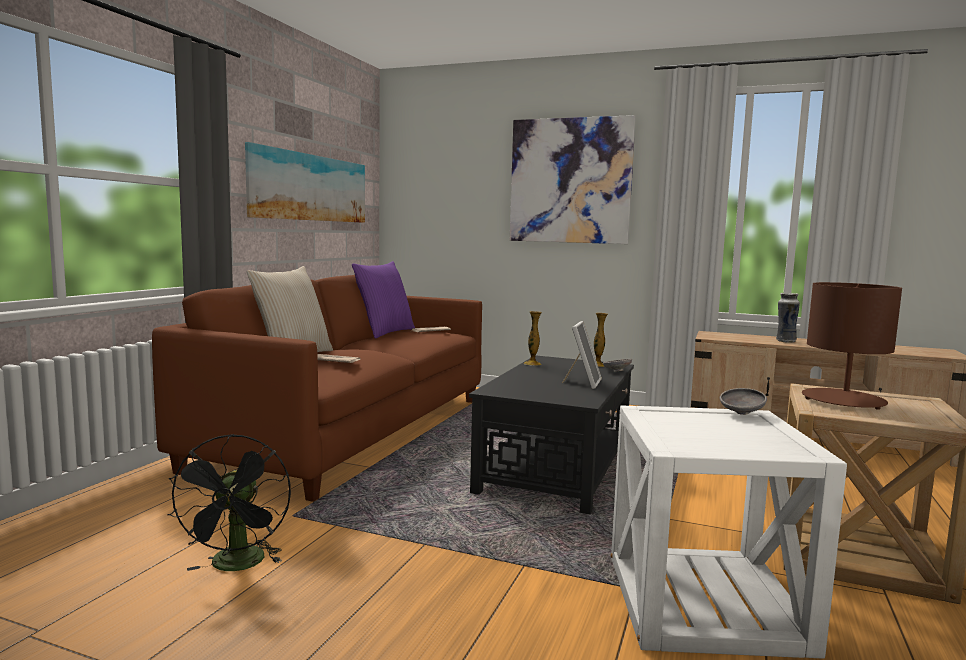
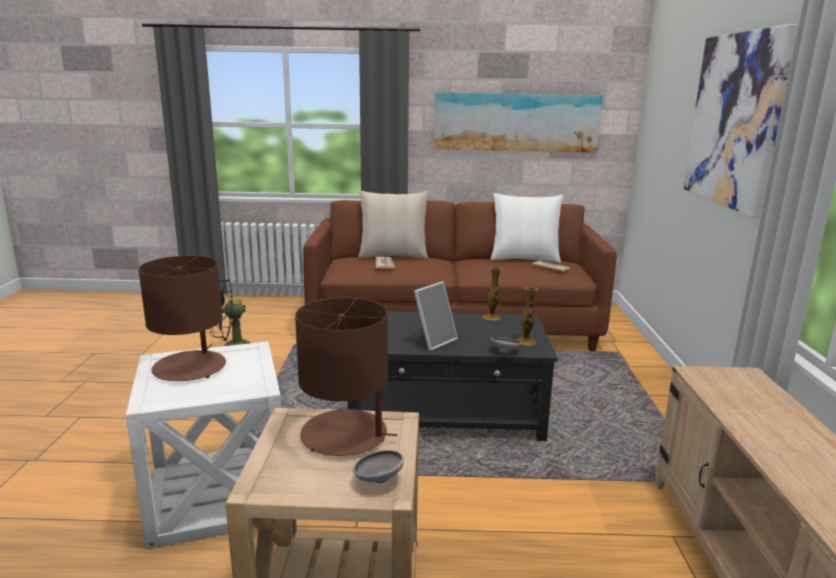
camera: 70 degrees right, 10 degrees up
(384, 333) = (524, 258): purple pillow -> white pillow
(582, 383) = (433, 341): picture frame -> picture frame turned 45 degrees counterclockwise
(702, 434) = (190, 367): none -> brown table lamp
(741, 413) = (259, 381): grey bowl -> grey bowl (377, 479)
(785, 341) = (770, 428): vase -> none

